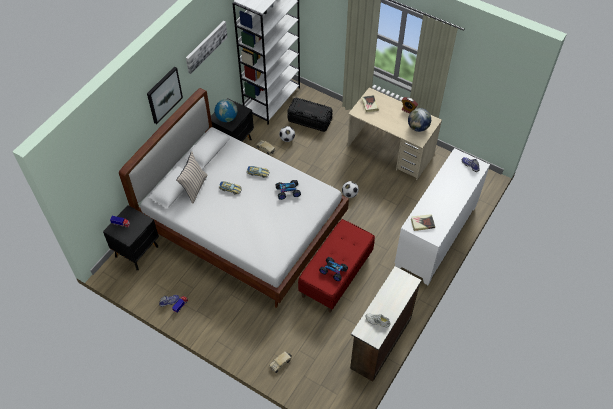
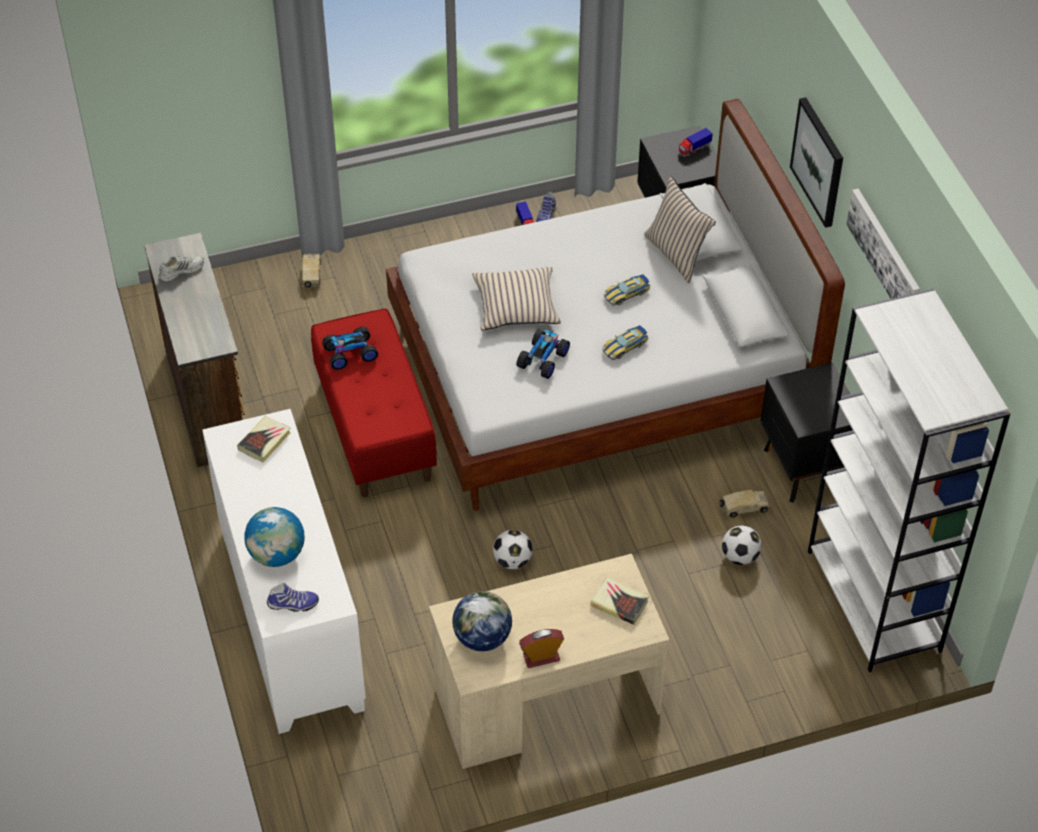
camera: 130 degrees right, 5 degrees down
(227, 118) = (808, 389): globe -> globe (277, 554)
(269, 218) = (516, 306): none -> beige pillow
(309, 120) = (758, 626): black storage box -> none

